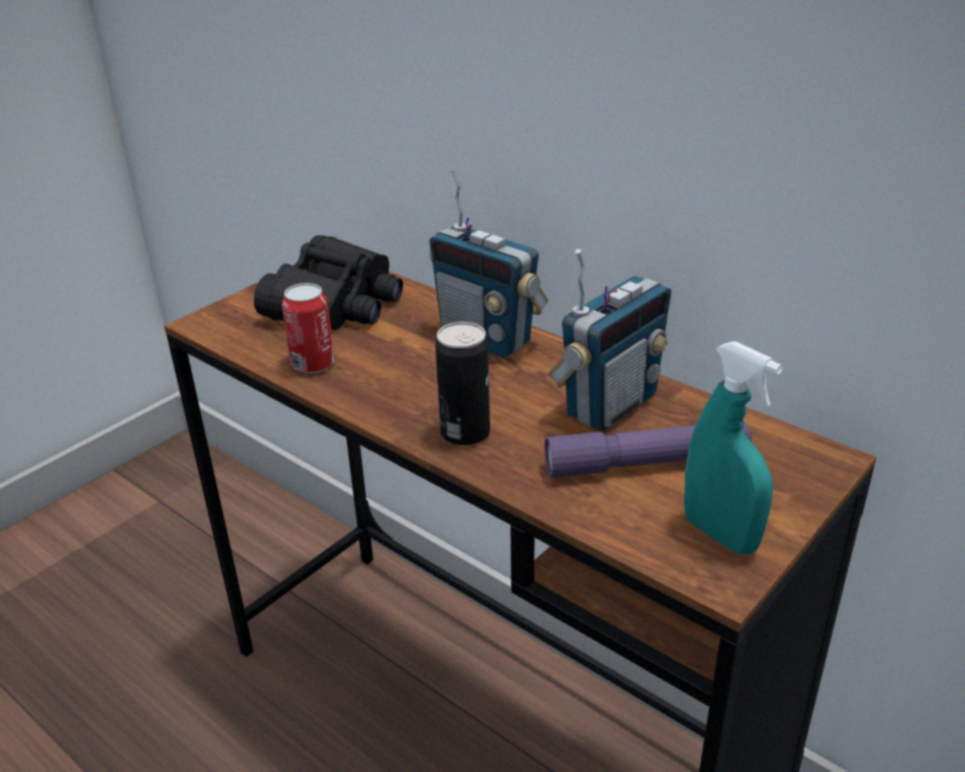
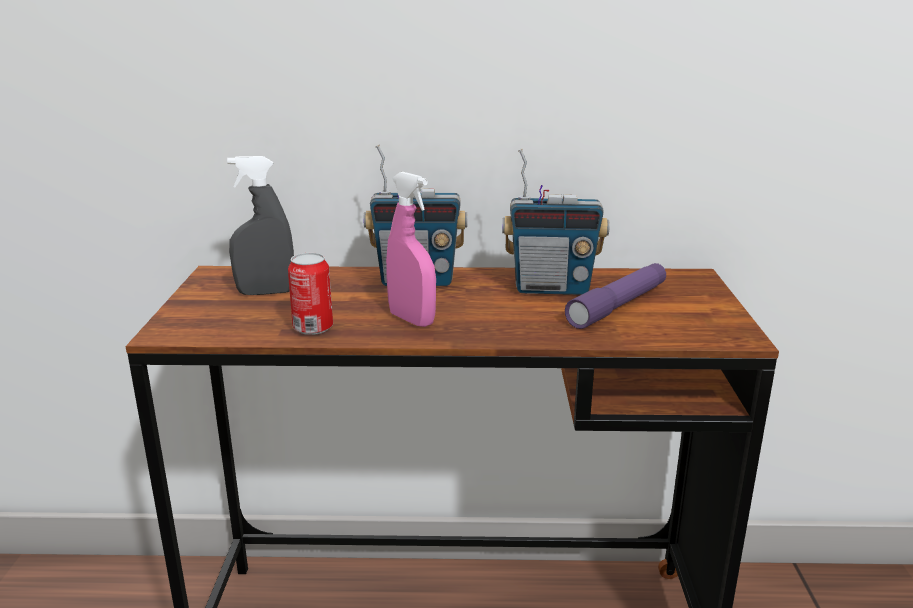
camera: 40 degrees left, 10 degrees down
(336, 303) = (266, 292): black binoculars -> grey spray bottle
(407, 390) = (411, 319): none -> pink spray bottle
(465, 433) = (491, 327): can -> none
(610, 405) = (551, 288): radio -> radio turned 90 degrees clockwise
(720, 535) = (707, 321): turquoise spray bottle -> none

